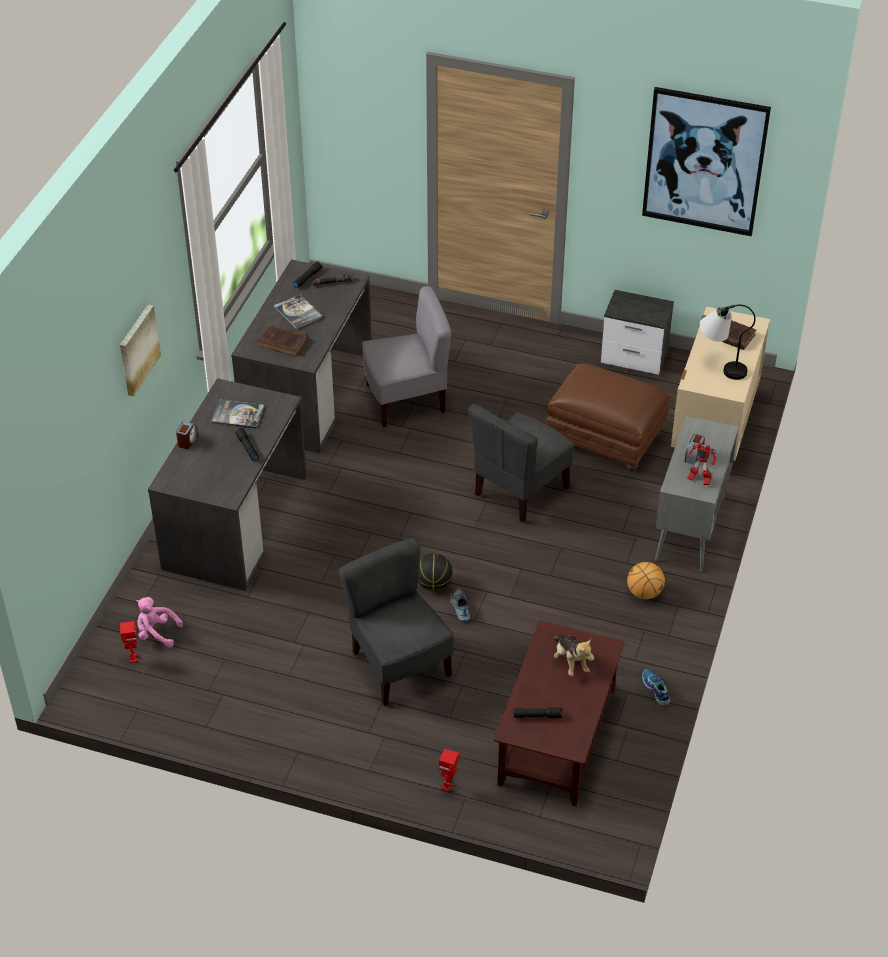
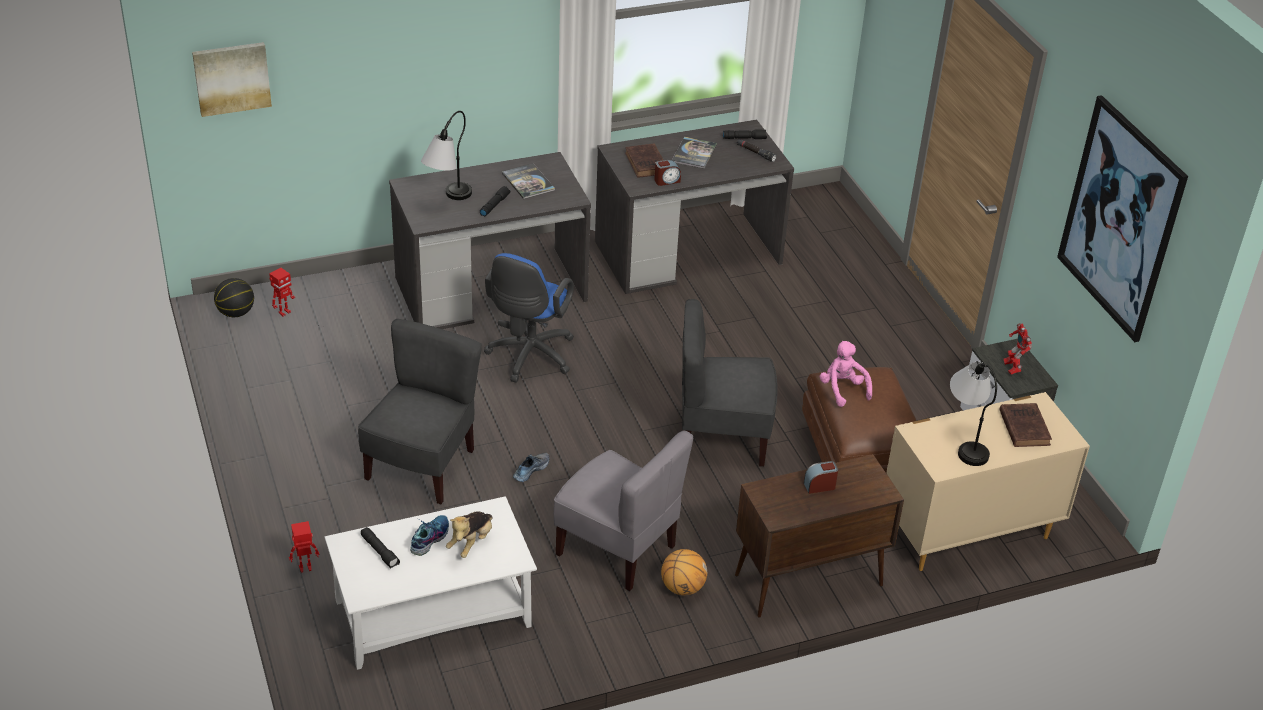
camera: 50 degrees right, 5 degrees down
(138, 349) = (450, 50): picture -> picture (232, 78)
(156, 633) = (323, 310): pink plush toy -> pink plush toy (842, 389)
(187, 441) = (467, 172): alarm clock -> alarm clock (667, 181)
(213, 470) = (447, 201): none -> table lamp
(337, 544) = (529, 357): none -> blue office chair
(406, 400) = (752, 311): grey chair -> grey chair (617, 549)
(433, 584) = (542, 439): basketball -> basketball (235, 313)
(557, 735) = (434, 613): brown coffee table -> white coffee table
(655, 689) = (561, 657): shoe -> shoe (429, 538)
(690, 529) = (807, 581): grey cabinet -> brown cabinet
(698, 479) = (789, 504): toy robot -> toy robot (1011, 368)

